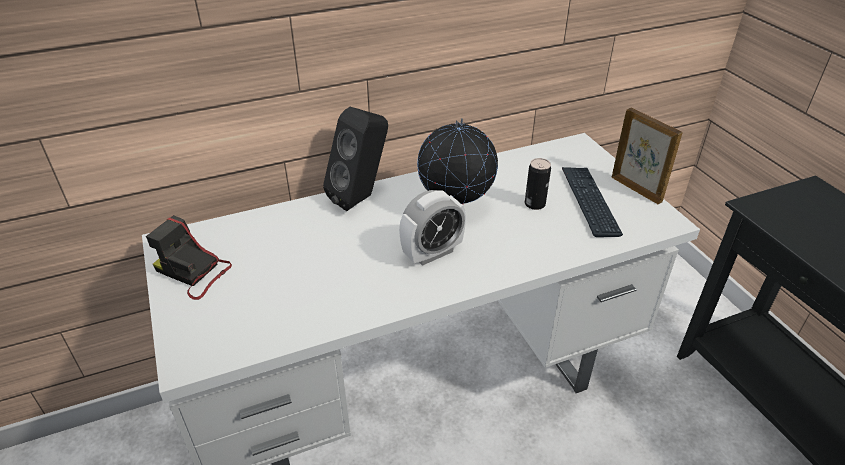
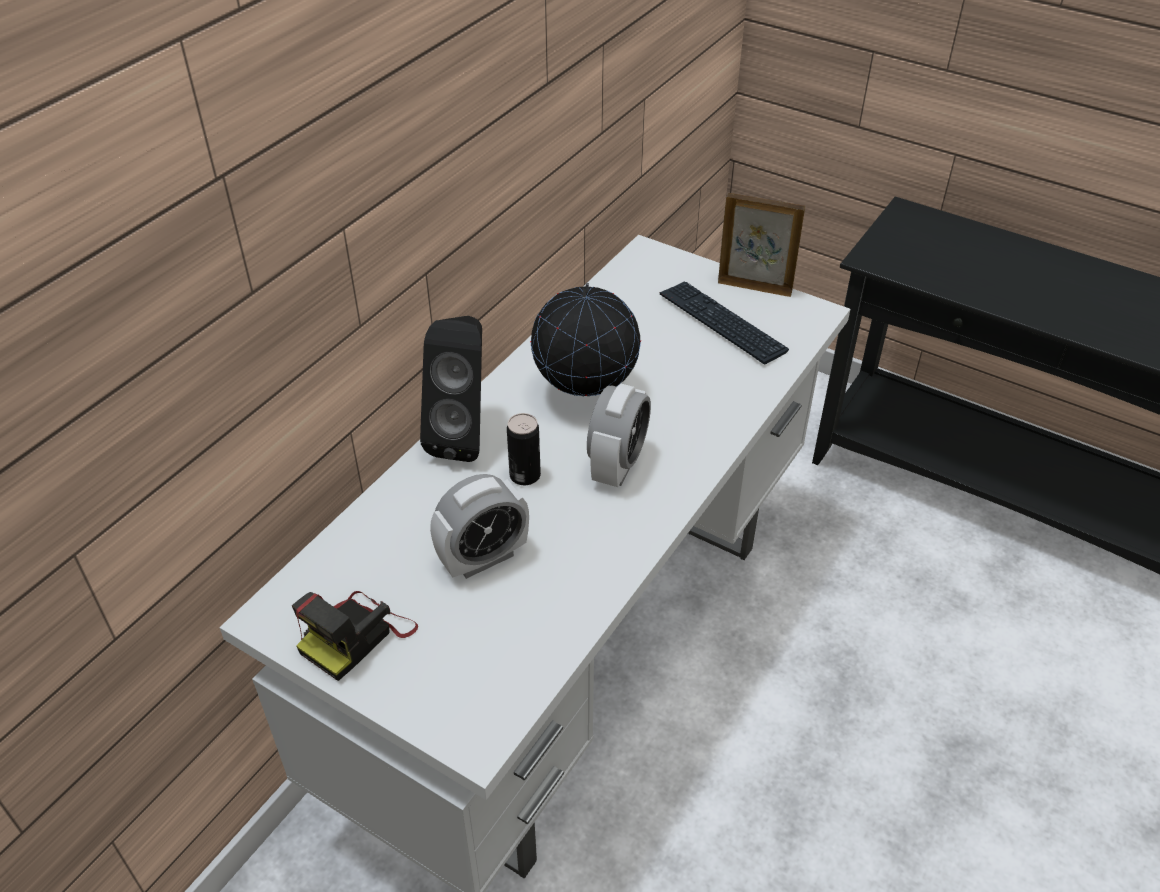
camera: 35 degrees left, 5 degrees up
(194, 272) = (357, 636): camera -> camera turned 45 degrees counterclockwise
(300, 266) = (483, 558): none -> alarm clock
(534, 204) = (669, 352): can -> can (525, 475)

